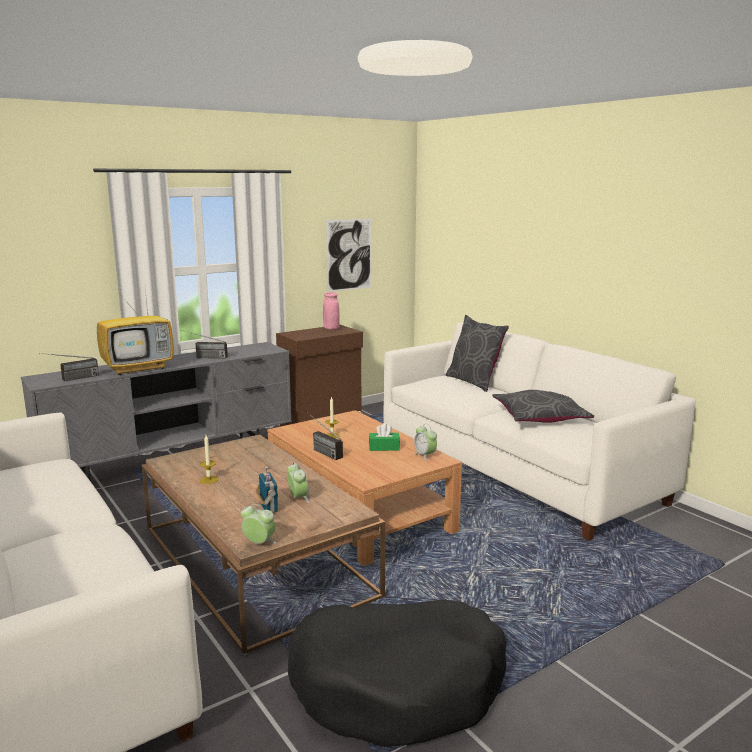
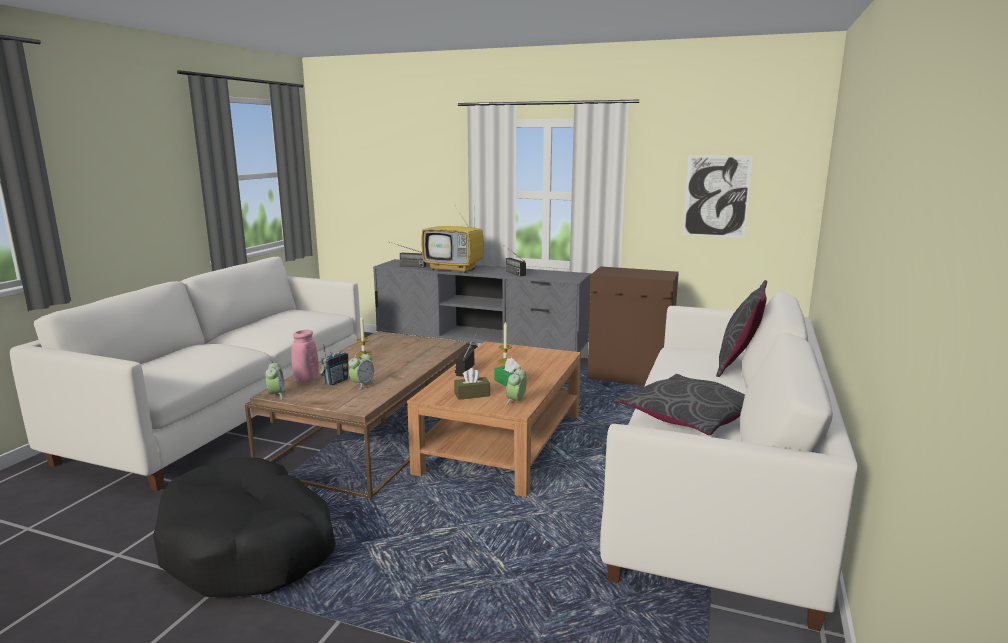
camera: 55 degrees right, 0 degrees up
(331, 329) = (655, 272): pink vase -> pink vase (306, 380)
(388, 465) = (472, 394): none -> brown tissue box

